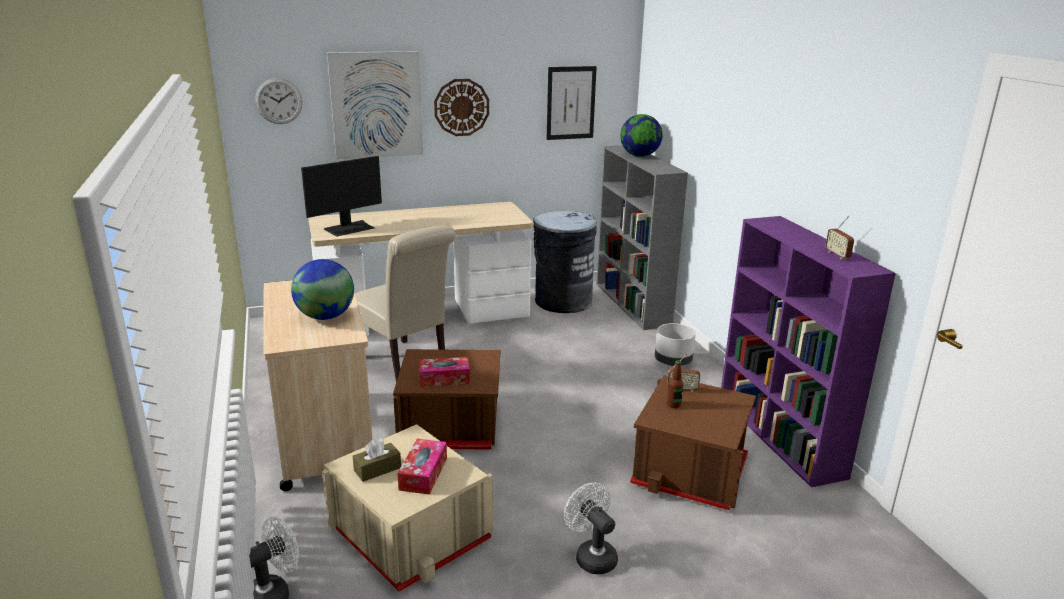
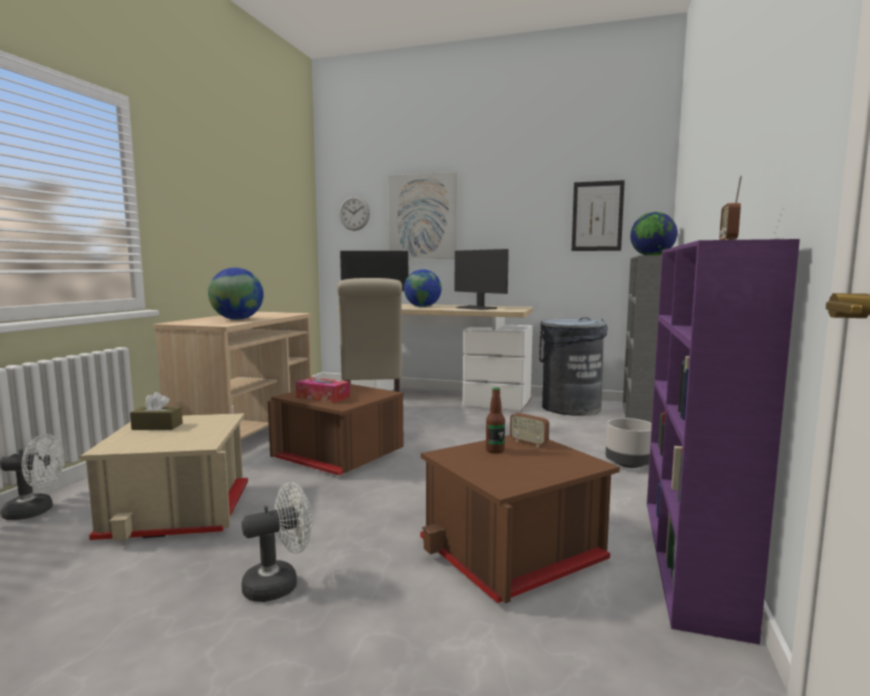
camera: 35 degrees right, 15 degrees down
(409, 223) = (422, 307): none -> globe
(423, 474) = (176, 436): tissue box -> none
(461, 107) = (492, 219): wall clock -> none
(470, 218) = (476, 308): none -> monitor
(591, 556) = (279, 584): white fan -> white fan turned 60 degrees clockwise

